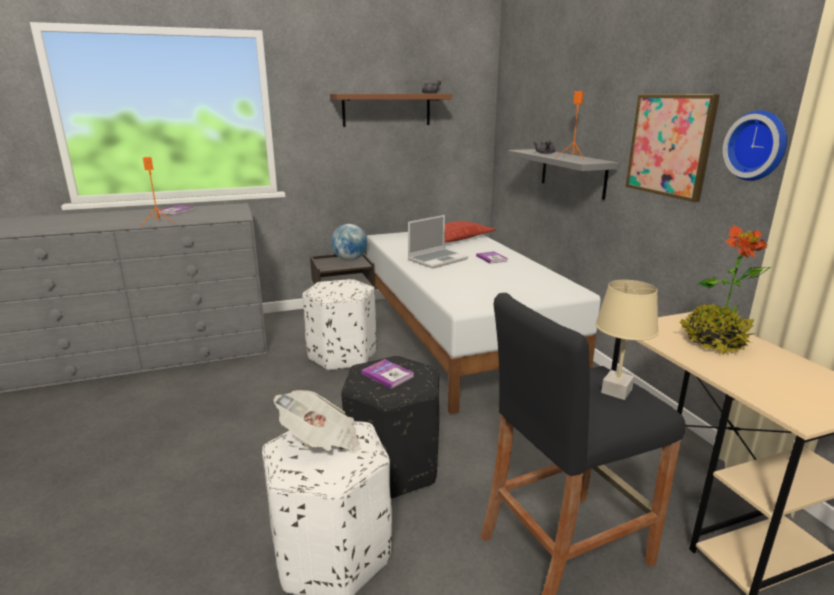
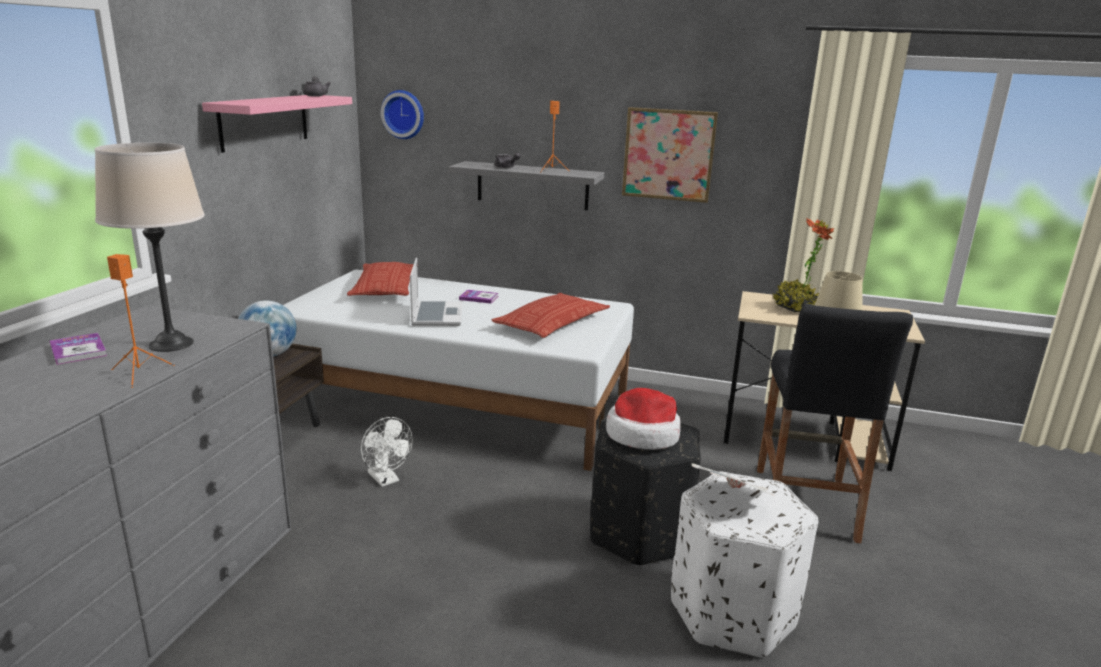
camera: 55 degrees left, 0 degrees up
(201, 216) = (171, 344): none -> beige table lamp
(343, 355) = (386, 479): white ottoman -> white fan
(386, 109) = (264, 121): brown shelf -> pink shelf
(387, 375) = (643, 435): book -> hat
(493, 286) = (552, 323): none -> pillow
(758, 145) = (759, 153): wall clock -> wall clock (404, 114)

